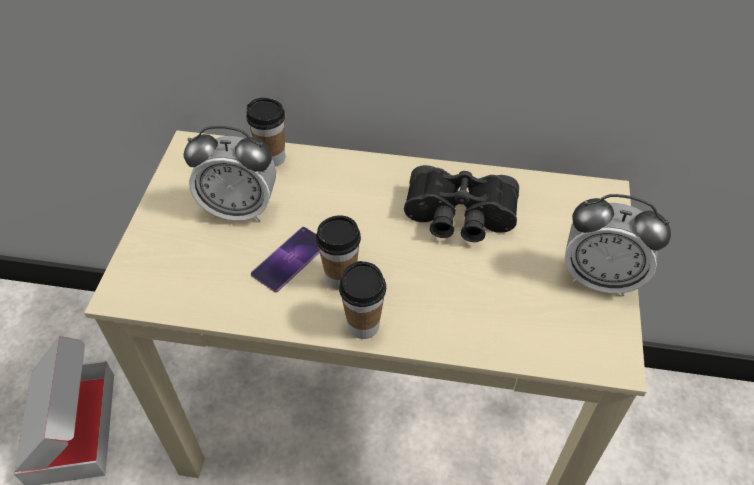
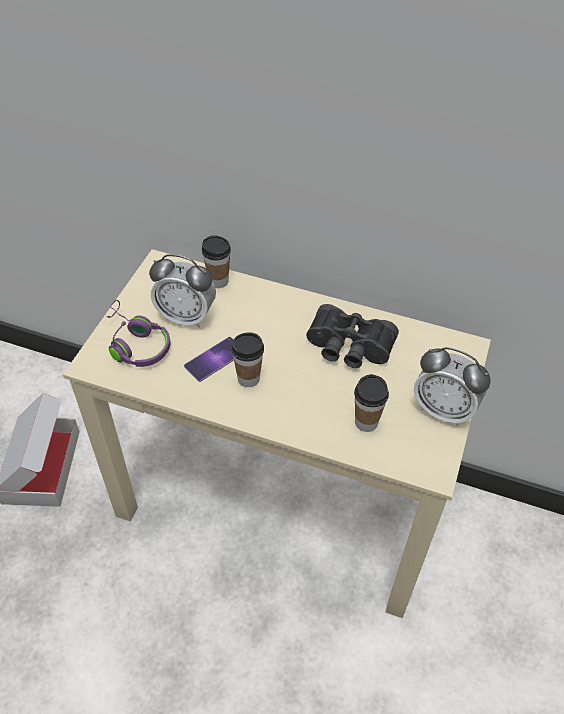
camera: 10 degrees right, 0 degrees up
(179, 255) = (135, 344): none -> purple headphones
(363, 326) = (257, 415): cup -> cup (366, 422)

